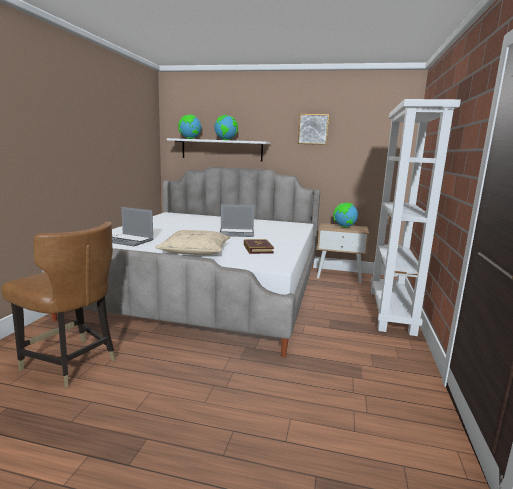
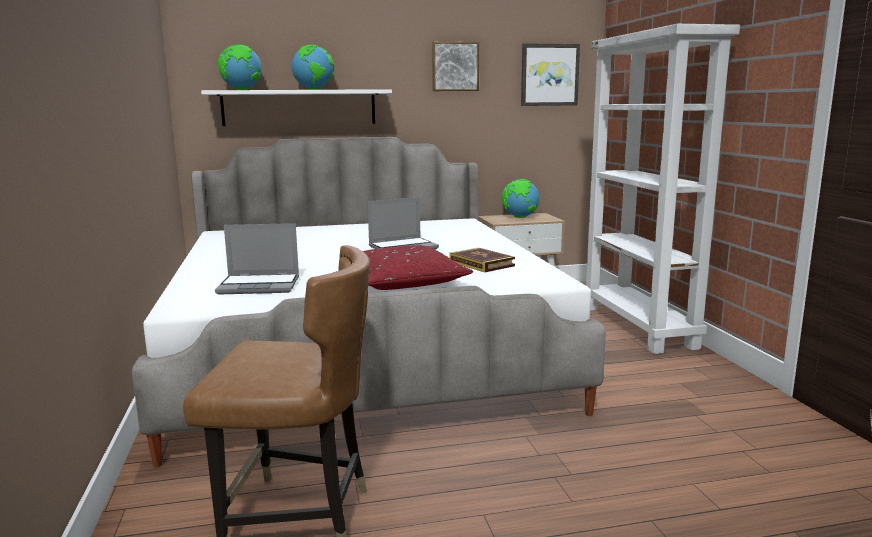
camera: 25 degrees left, 0 degrees up
(195, 251) = (403, 282): beige pillow -> red pillow
(377, 136) = (549, 75): none -> picture

